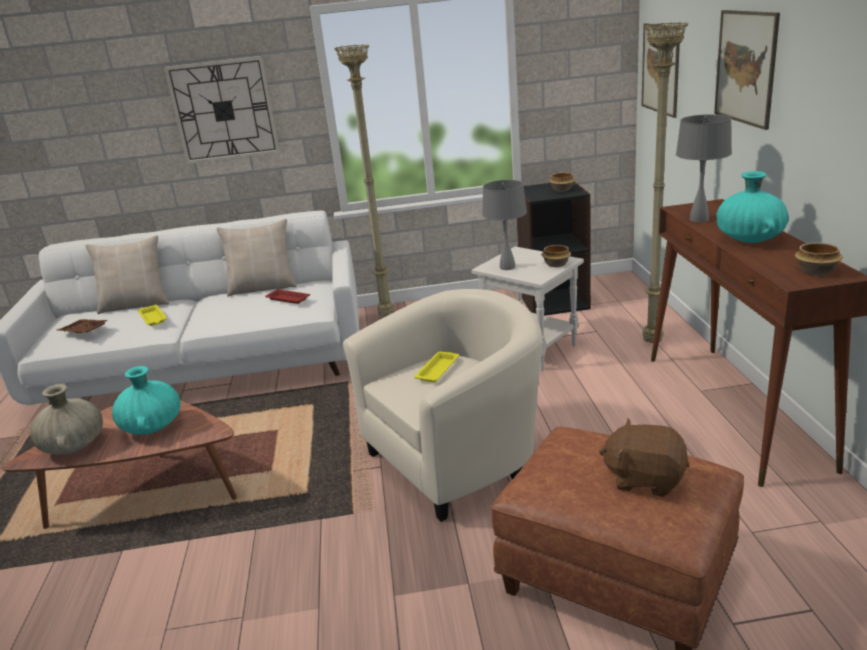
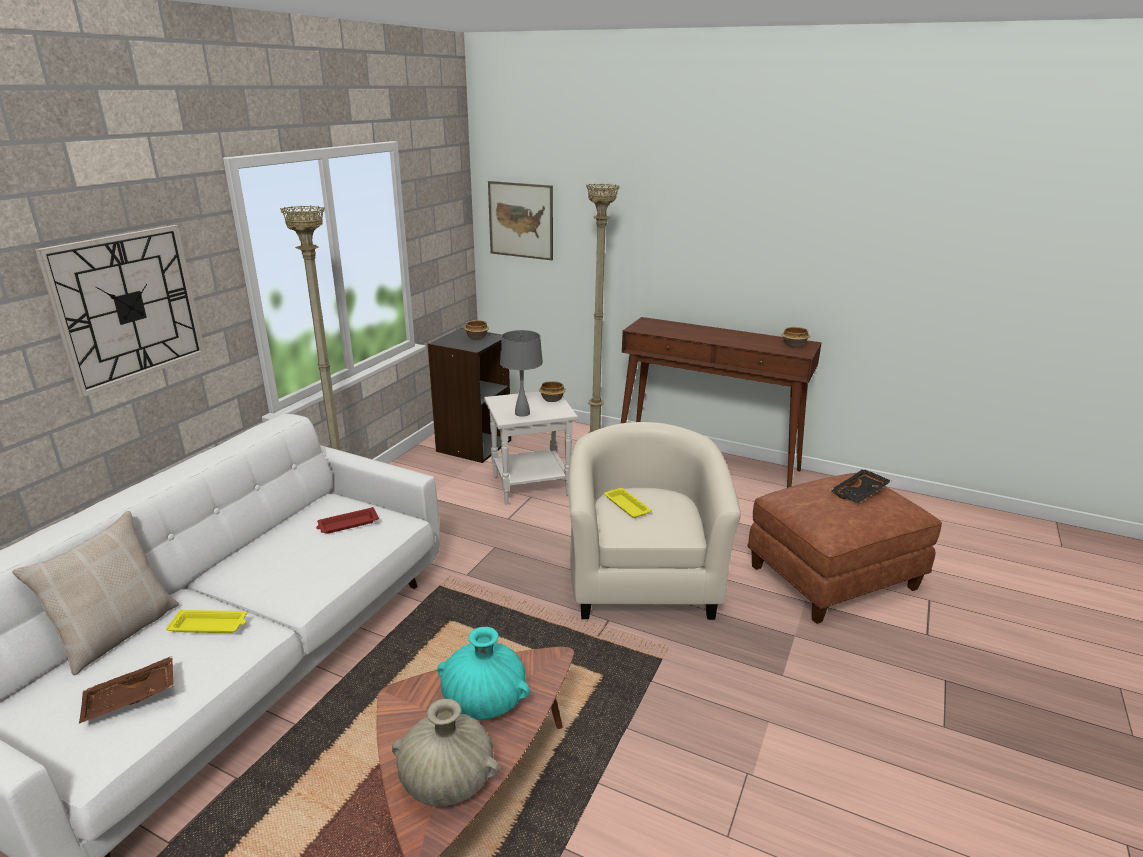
camera: 60 degrees left, 0 degrees up
(263, 288) = (275, 530): beige pillow -> none
(645, 478) = (860, 493): brown plush toy -> black tray
(699, 219) = (667, 332): grey table lamp -> none
(745, 67) = (655, 217): picture -> none
(749, 239) = (724, 337): turquoise vase -> none

